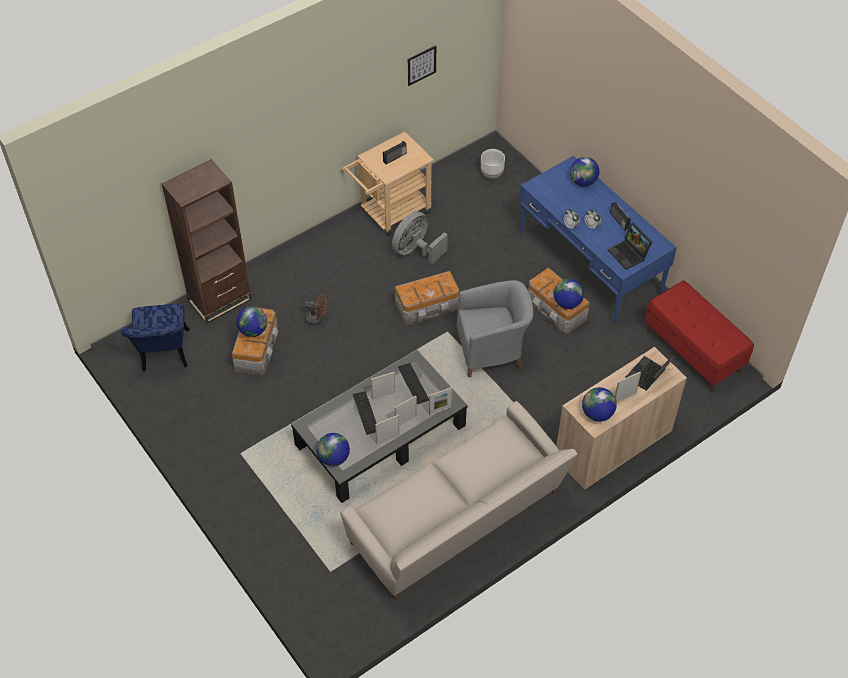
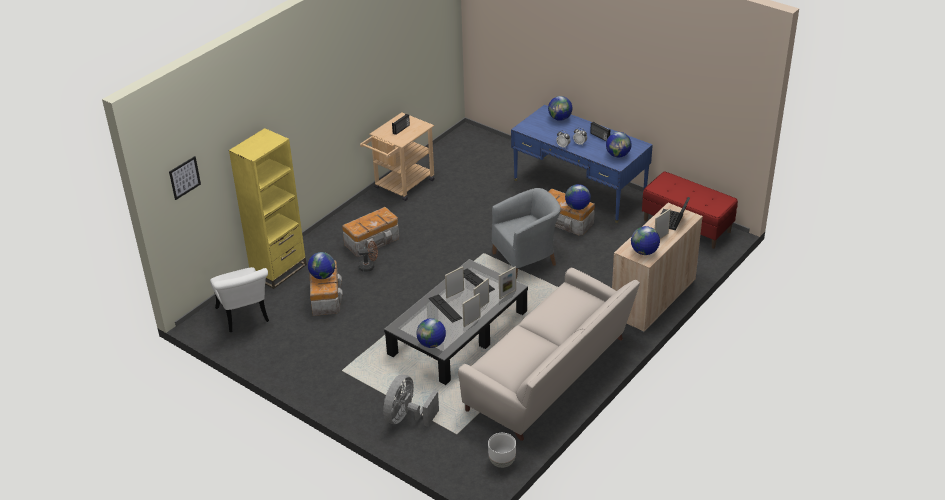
camera: 15 degrees left, 15 degrees down
(164, 355) = (244, 317): blue chair -> white chair
(220, 300) = (279, 270): brown bookcase -> yellow bookcase
(416, 251) = (433, 206): grey fan -> grey fan (407, 417)
(421, 65) = (409, 49): picture -> picture (184, 177)
(428, 307) = (460, 240): storage box -> storage box (373, 241)
(491, 174) = (473, 147): white planter -> white planter (502, 462)
(629, 254) = (618, 155): laptop -> globe

